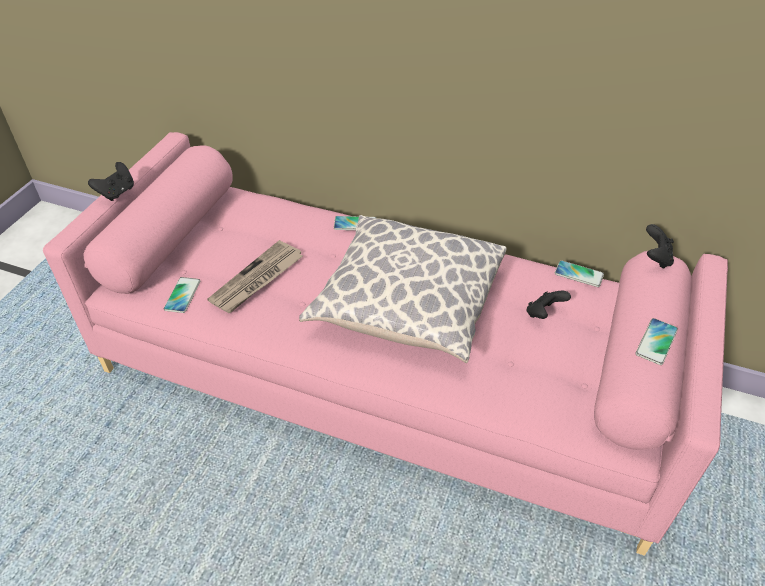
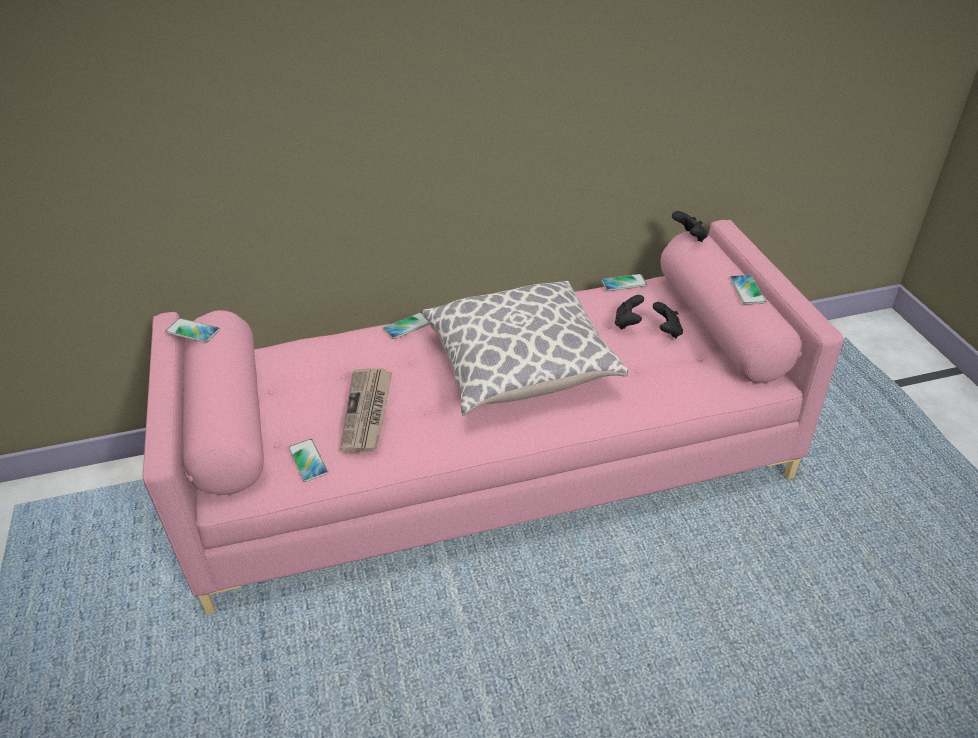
camera: 35 degrees left, 5 degrees down
(117, 192) = (169, 390): black game controller -> black game controller (667, 331)
(175, 155) = (193, 331): none -> phone

